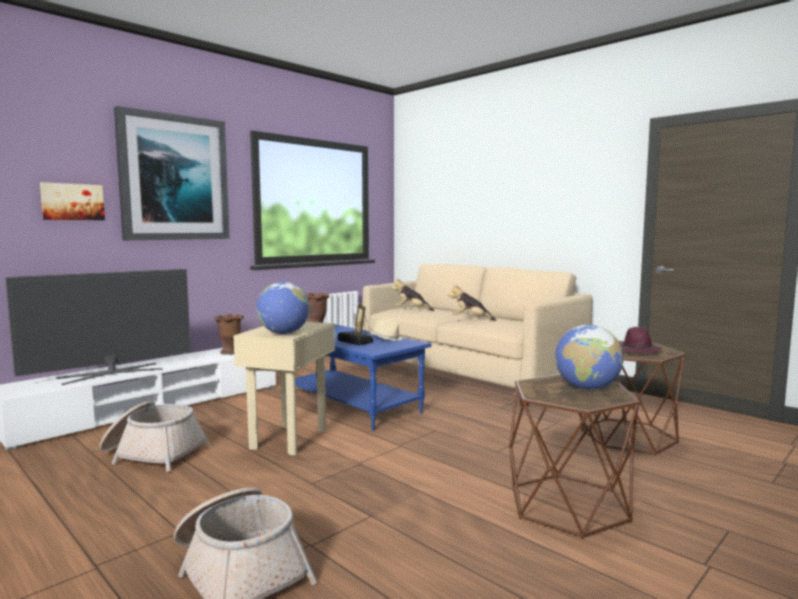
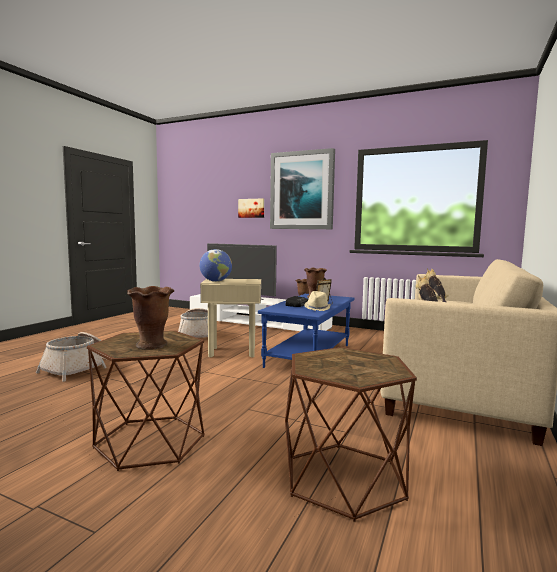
camera: 70 degrees right, 0 degrees up
(587, 388) = (151, 345): globe -> brown vase
(637, 351) = (337, 365): purple hat -> none

